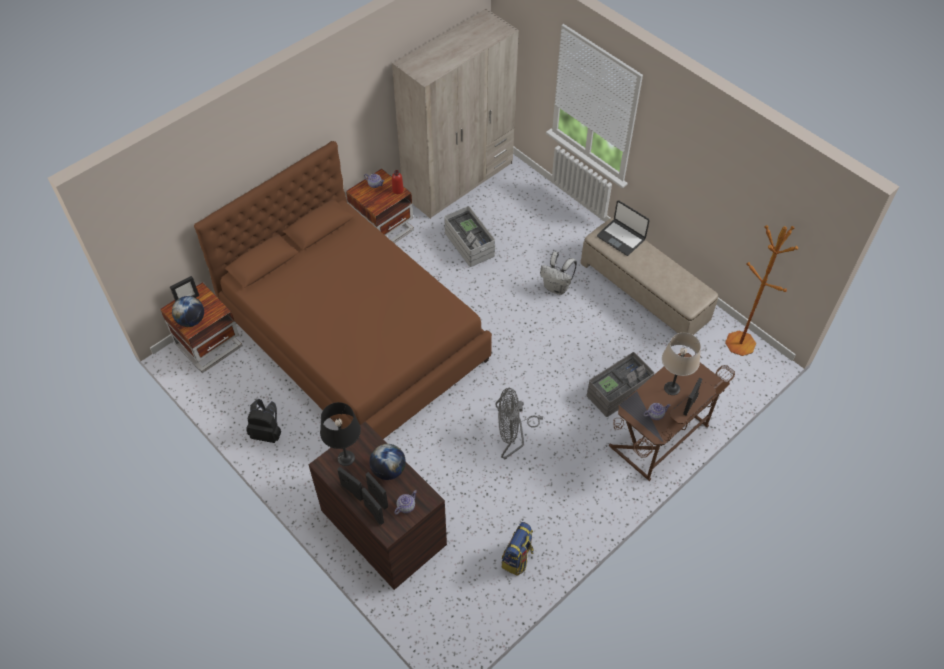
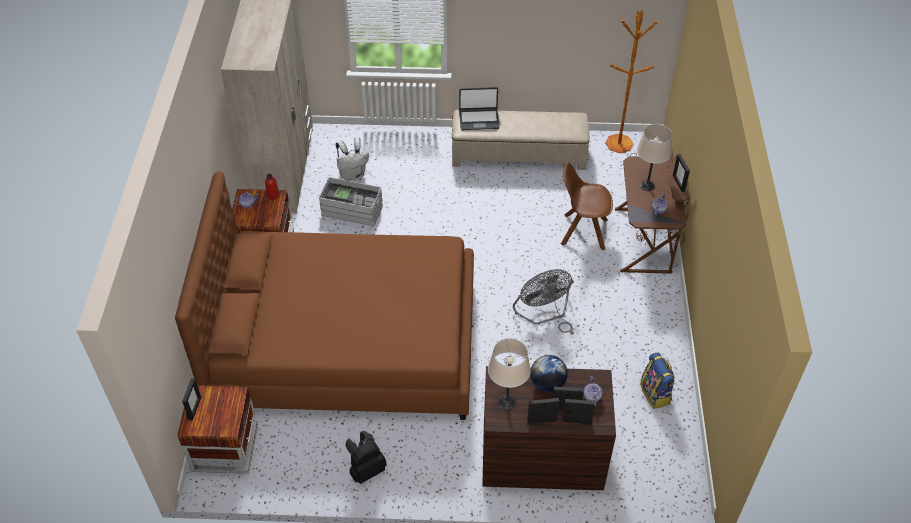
camera: 45 degrees left, 5 degrees down
(191, 320) = (221, 421): globe -> none
(346, 458) = (506, 402): black table lamp -> beige table lamp
(513, 431) = (548, 314): grey fan -> grey fan turned 120 degrees clockwise
(557, 287) = (456, 194): white backpack -> white backpack (353, 174)
(618, 390) = (582, 231): grey storage box -> brown chair

